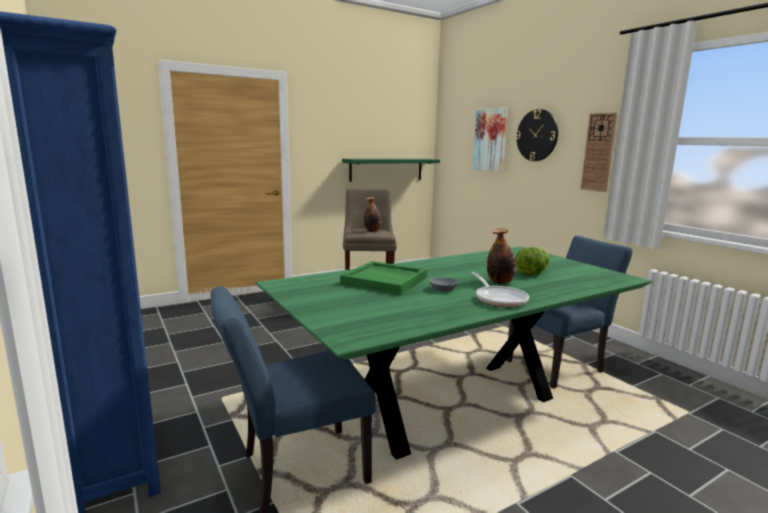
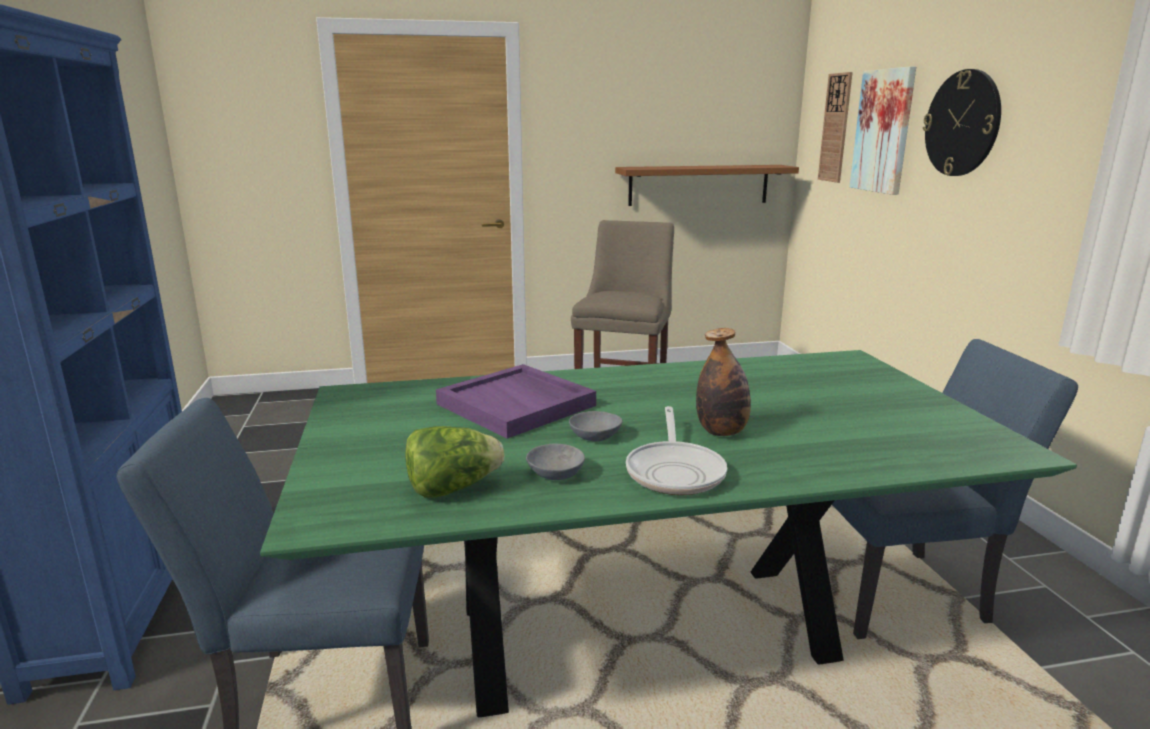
camera: 20 degrees right, 5 degrees up
(372, 231) = (626, 297): bottle -> none
(385, 280) = (517, 405): green tray -> purple tray
(386, 169) = (699, 185): green shelf -> brown shelf
(444, 306) = (553, 473): none -> grey bowl
(532, 273) = (813, 417): lettuce -> lettuce (453, 488)
(598, 152) = (1074, 162): wall clock -> wall clock (835, 128)

